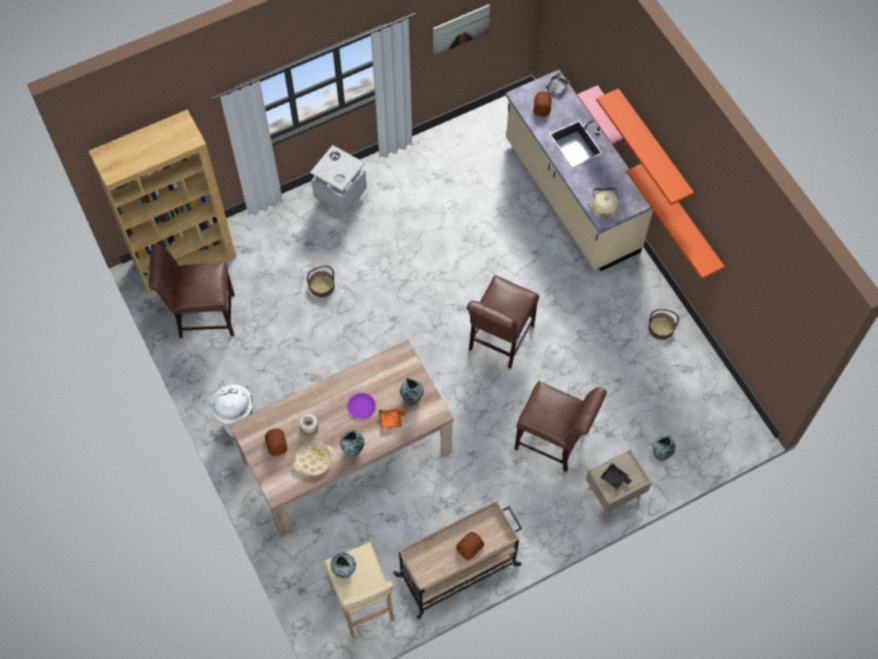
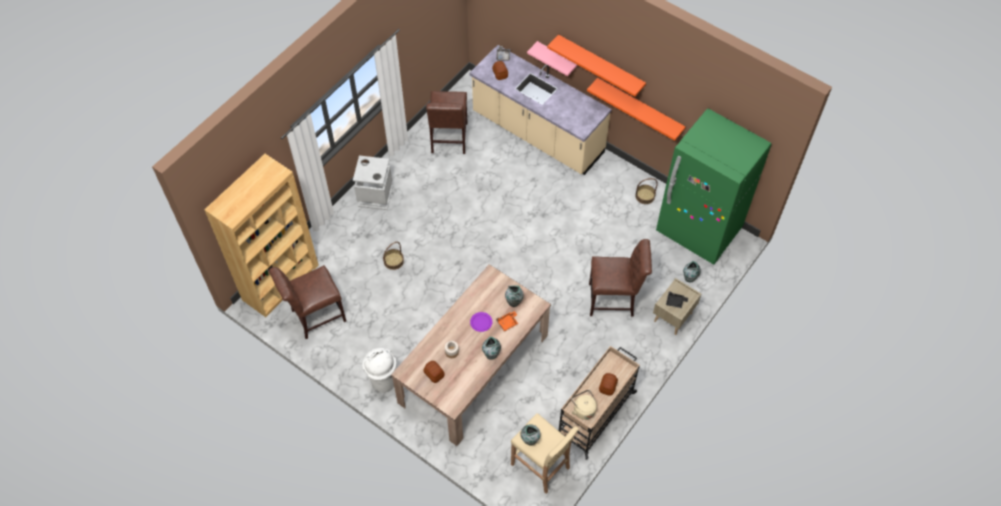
camera: 25 degrees left, 5 degrees down
(313, 459) = (467, 373): beige tray -> none
(460, 29) = (424, 36): picture -> none
(499, 340) = (539, 248): brown chair -> brown chair (448, 140)
(603, 209) = (578, 124): beige kettle -> beige kettle (583, 409)
(704, 399) = (698, 230): none -> green fridge

